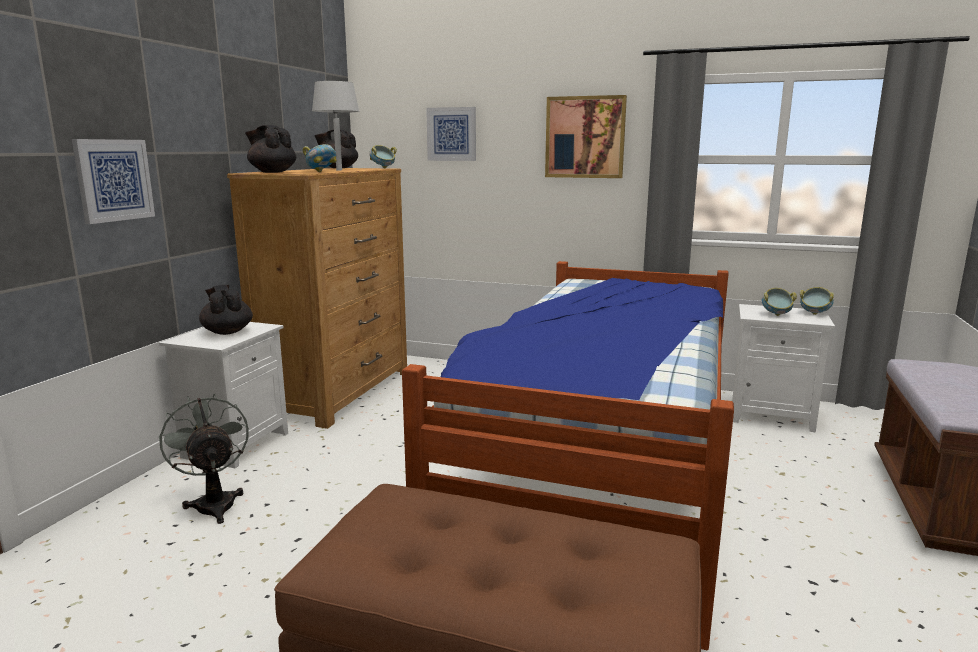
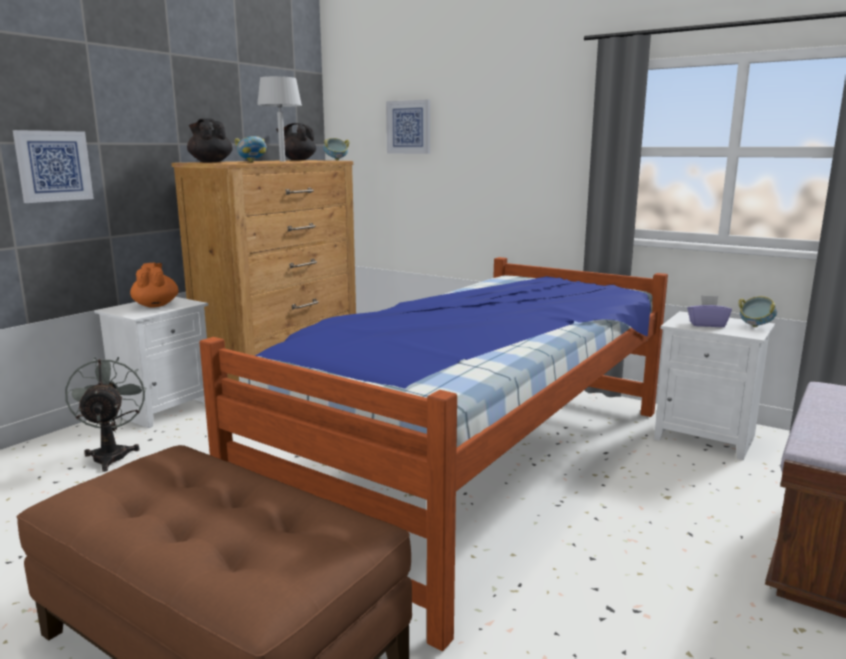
camera: 15 degrees right, 0 degrees up
(227, 332) = (156, 305): black teapot -> orange teapot
(585, 137) = (531, 129): picture -> none
(775, 315) = (707, 324): bowl -> purple tissue box

